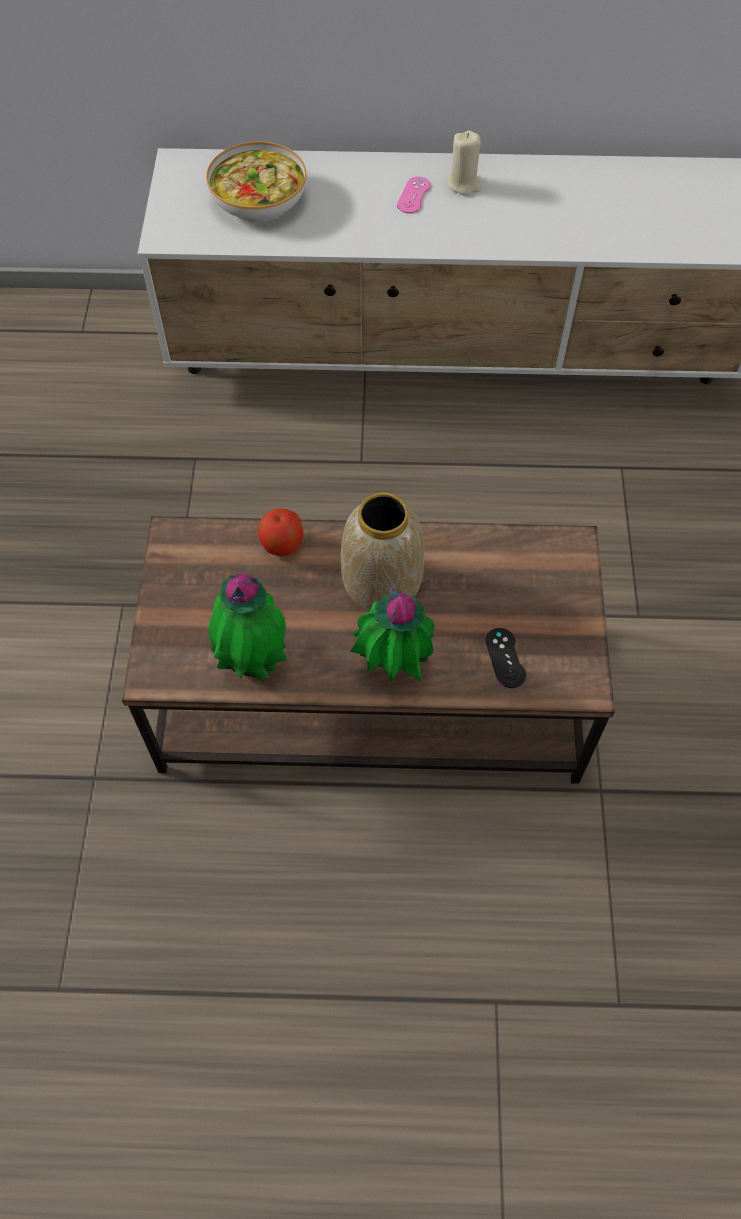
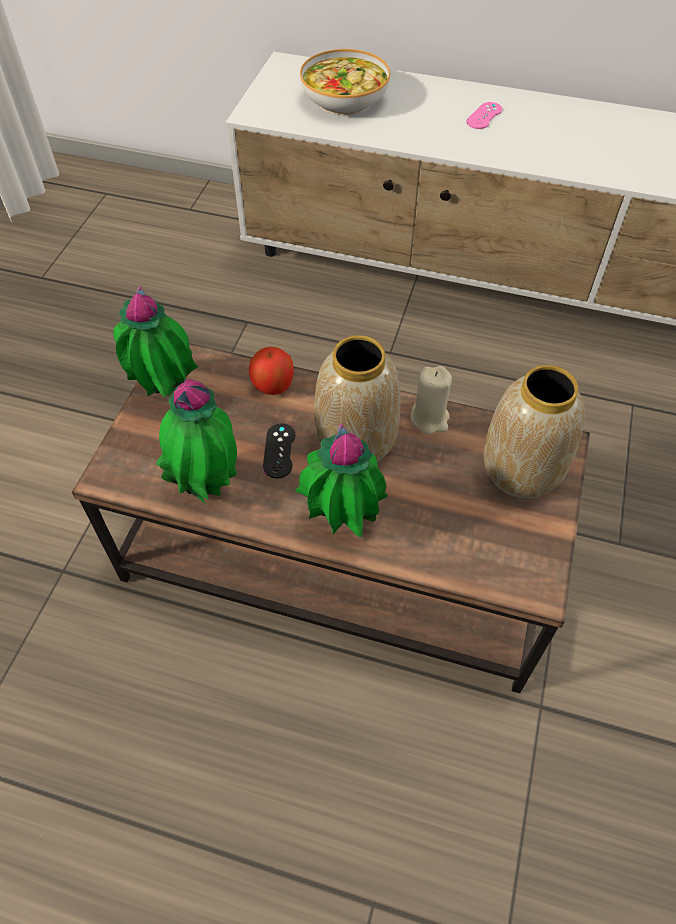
camera: 15 degrees right, 5 degrees down
(175, 575) = (165, 392): none -> potted plant
(464, 184) = (533, 114): beige candle -> beige candle (430, 418)
(505, 658) = (460, 539): black game controller -> black game controller (279, 451)
(543, 580) = (520, 472): none -> vase

